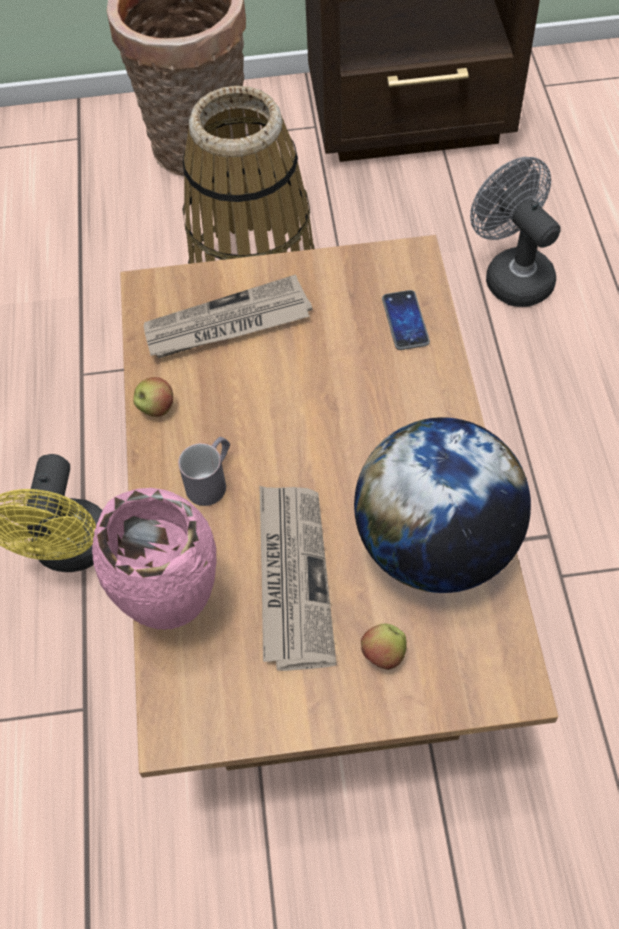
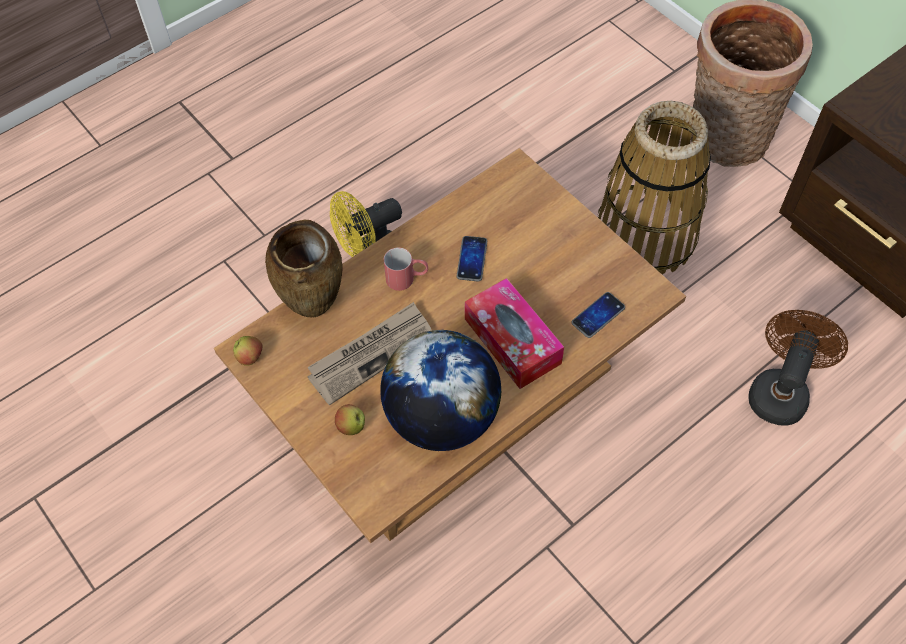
camera: 55 degrees right, 0 degrees up
(156, 408) = (435, 224): apple -> apple (250, 357)
(176, 608) = (315, 309): pink vase -> brown vase
(212, 480) = (407, 279): grey mug -> red mug
(227, 324) = (522, 223): newspaper -> none
(237, 398) = (472, 259): none -> phone
(380, 418) = (512, 341): none -> tissue box
(511, 274) = (780, 391): grey fan -> brown fan

